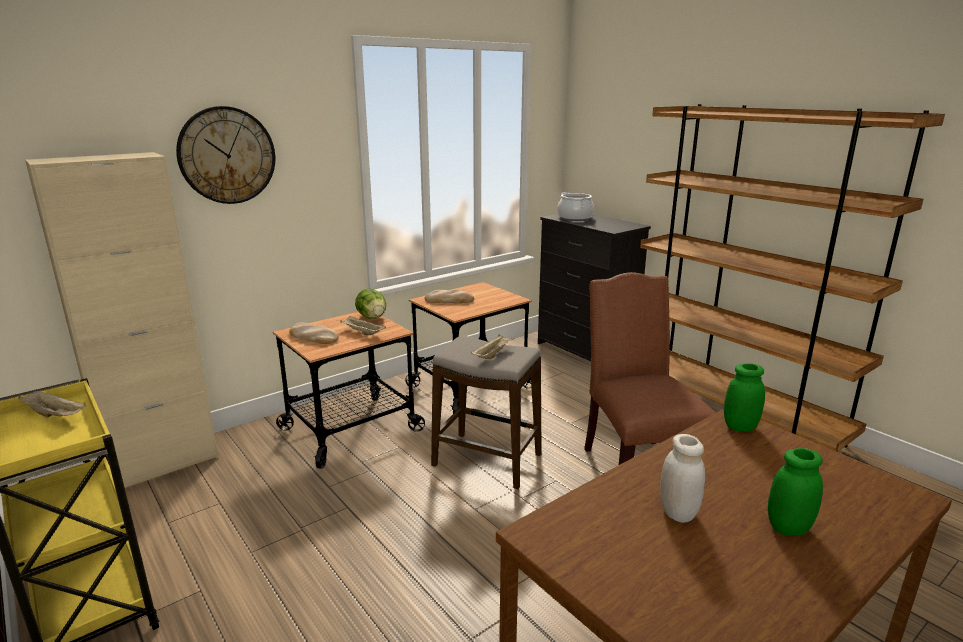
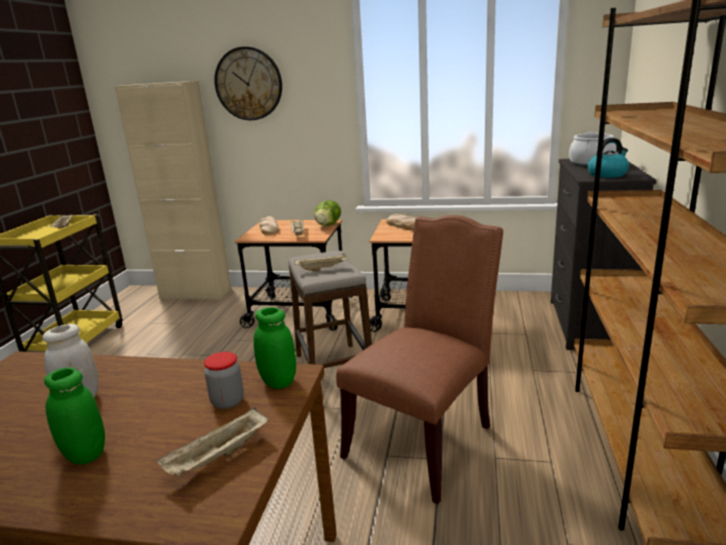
camera: 50 degrees right, 0 degrees up
(613, 225) = (607, 174): none -> kettle
(753, 452) = (227, 401): none -> jar
(837, 476) = (218, 457): none -> beige tray

